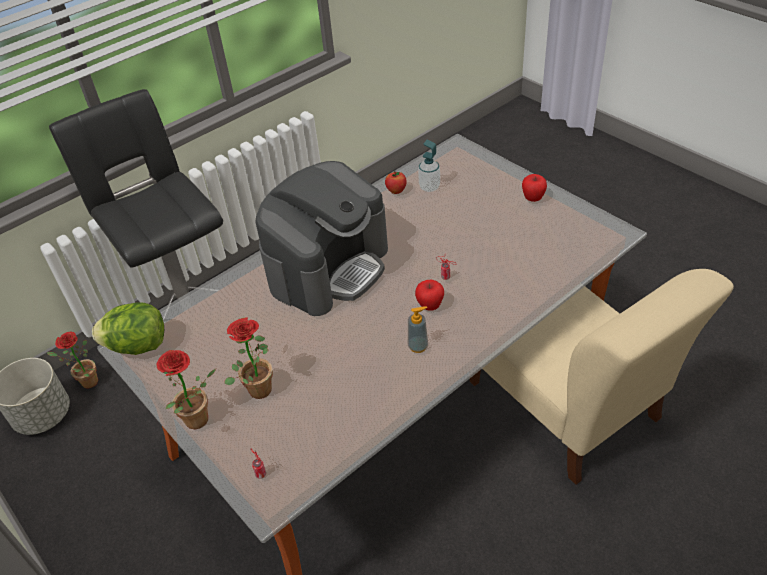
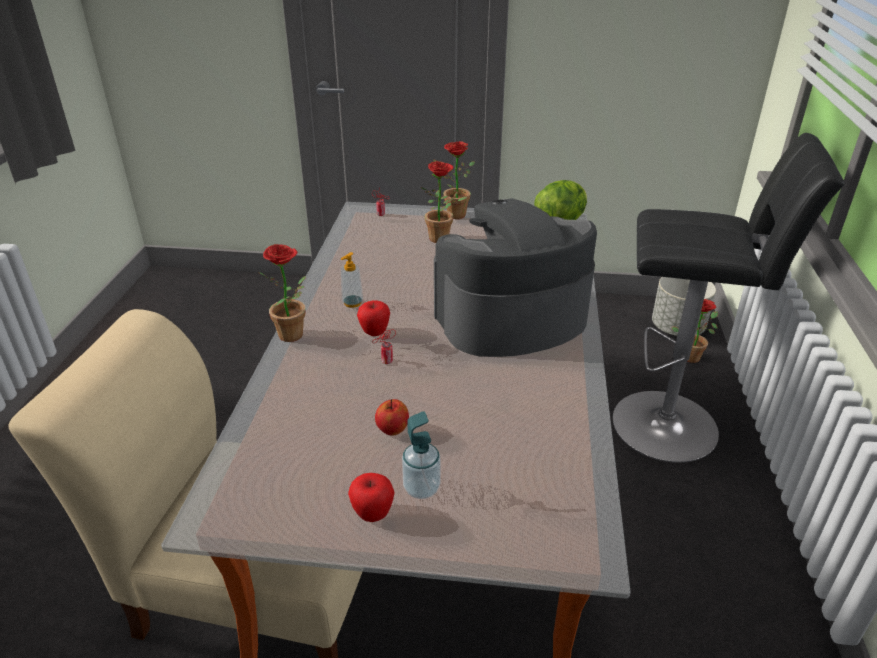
camera: 135 degrees right, 10 degrees down
(329, 267) = (510, 319): coffee machine -> coffee machine turned 75 degrees clockwise
(396, 191) = (565, 427): apple -> apple (392, 430)
(429, 187) = (533, 455): soap dispenser -> soap dispenser (421, 488)
(491, 333) = (294, 337): none -> potted plant

